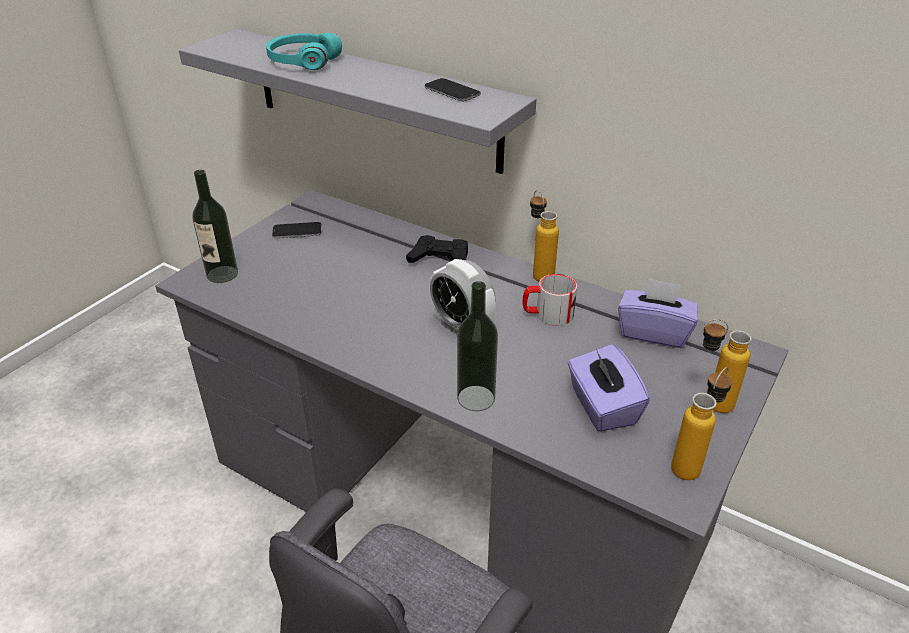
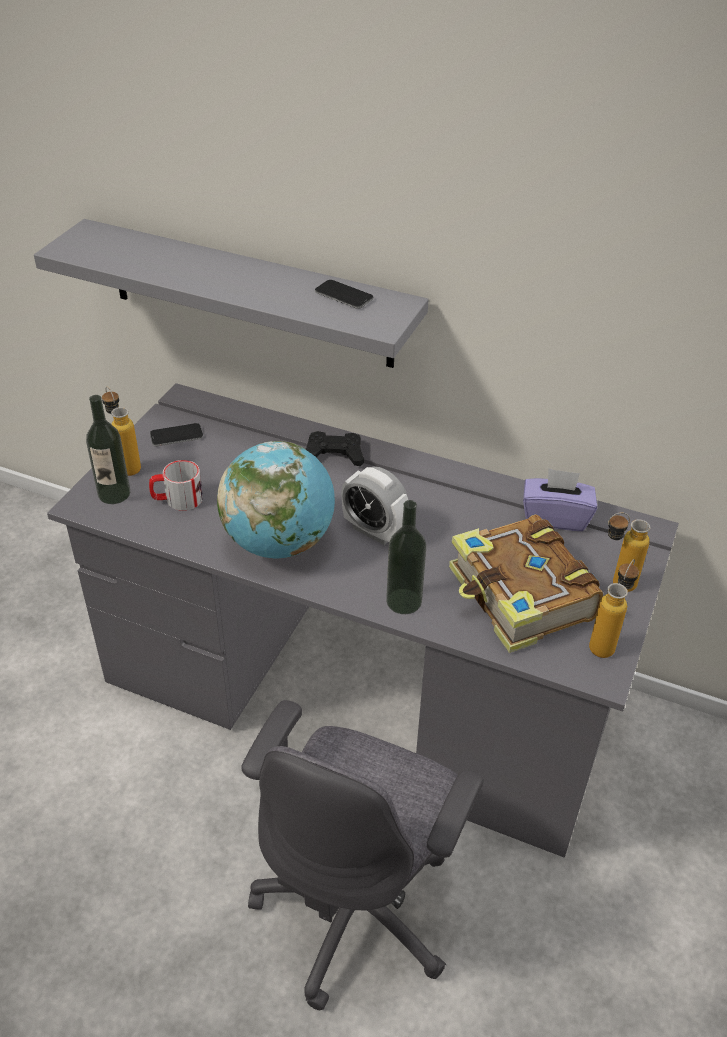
camera: 10 degrees left, 5 degrees up
(303, 61) = (177, 263): turquoise headphones -> none
(364, 330) = (279, 542): none -> globe
(538, 273) = (435, 462): bottle -> bottle (126, 465)
(547, 314) = (453, 508): mug -> mug (177, 499)
(602, 407) = (520, 597): purple tissue box -> book

